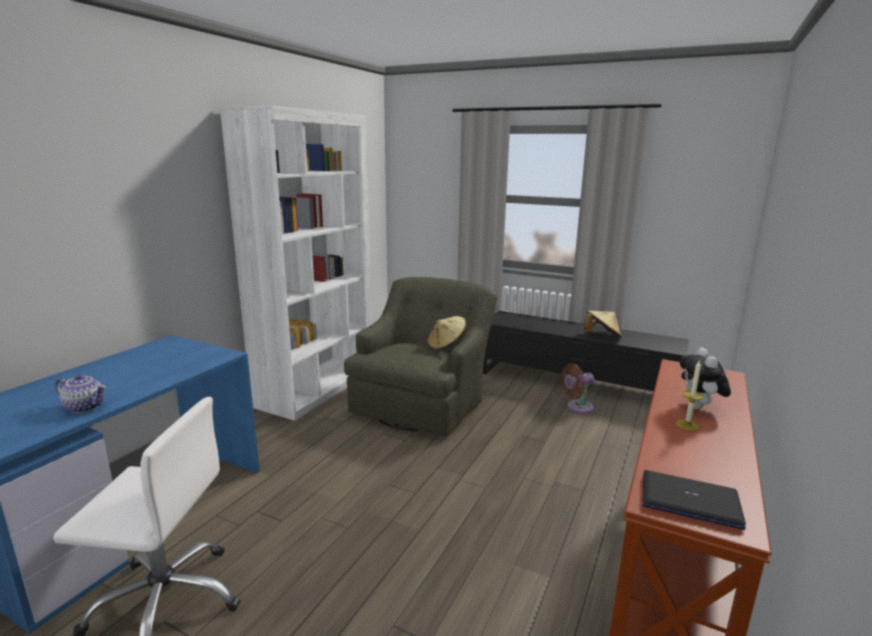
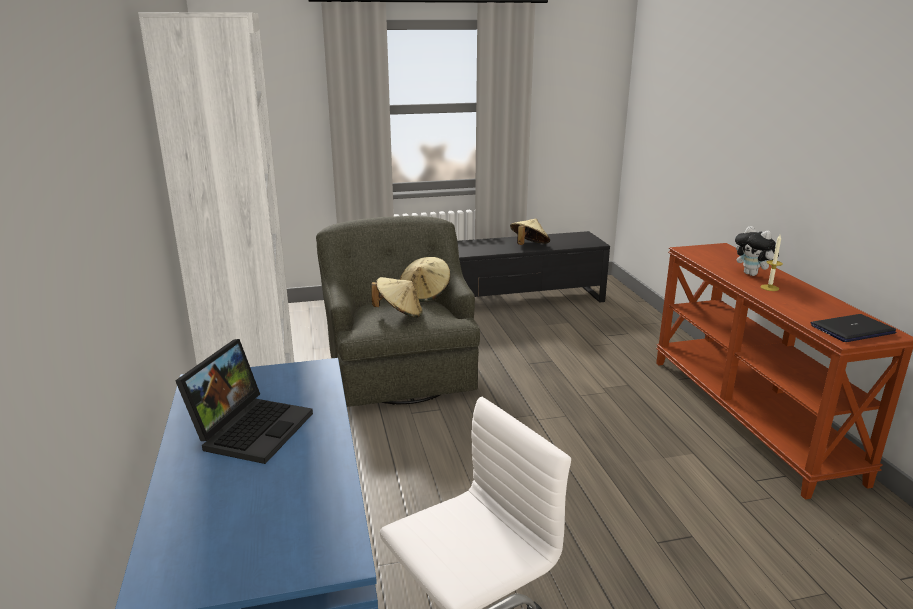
camera: 40 degrees left, 5 degrees up
(85, 407) = (315, 478): teapot -> none
(128, 371) = (251, 428): none -> laptop
(403, 352) = (399, 313): none -> beige hat
(577, 407) = (533, 322): brown fan -> none

